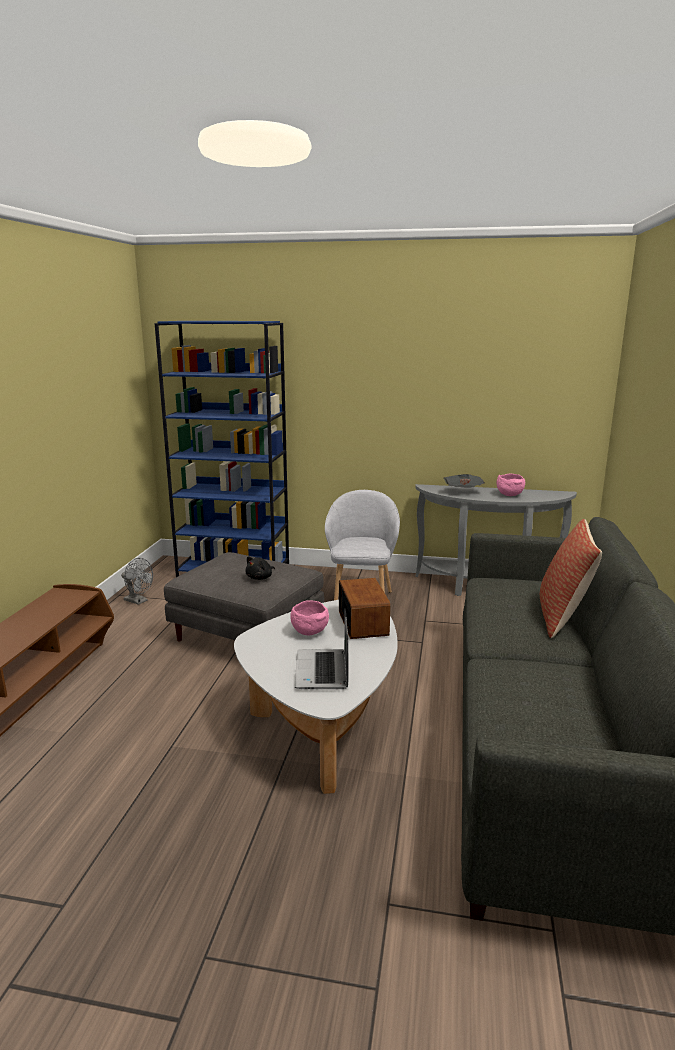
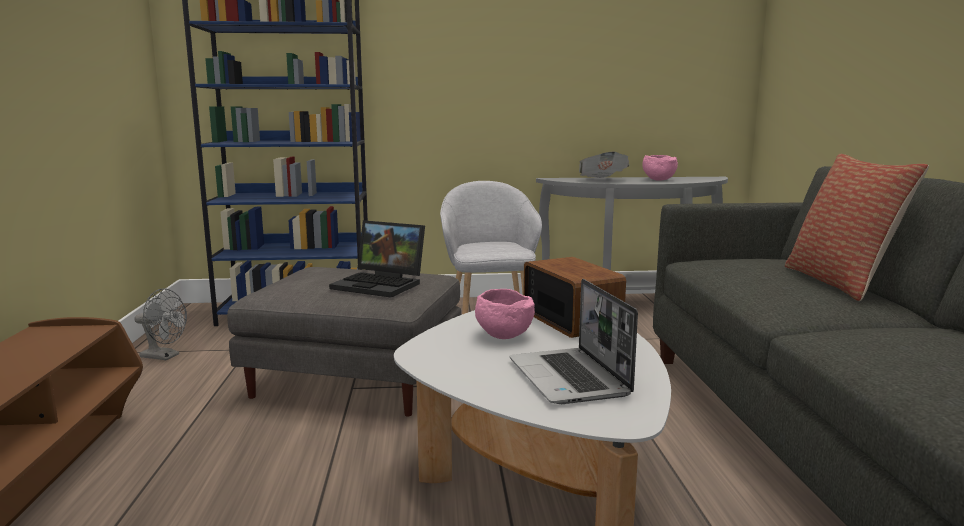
camera: 15 degrees left, 5 degrees down
(260, 578) = (382, 284): black plush toy -> laptop

